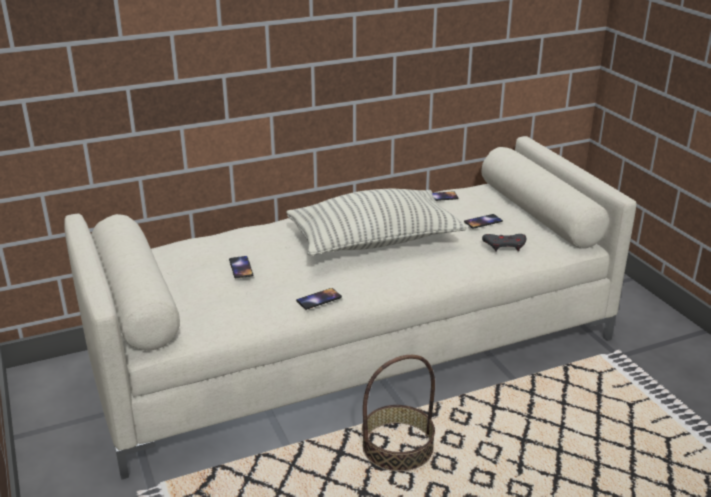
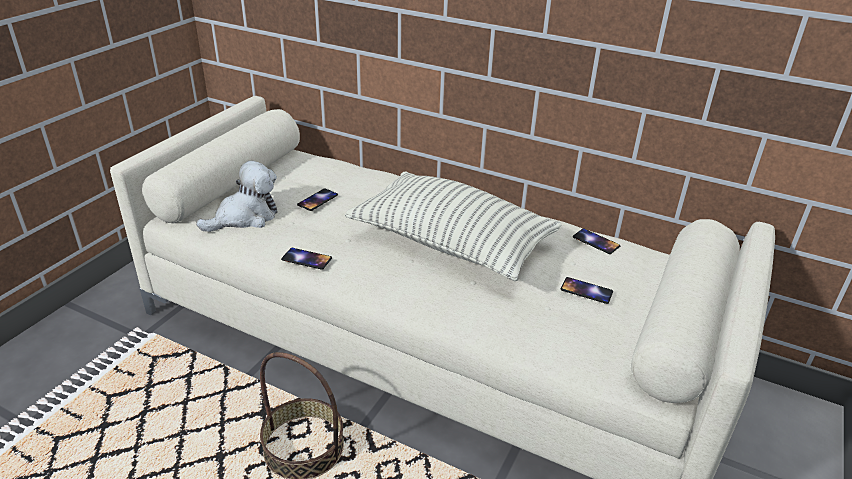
camera: 50 degrees right, 5 degrees up
(213, 308) = (245, 218): none -> plush toy
(505, 245) = (558, 328): grey game controller -> none

